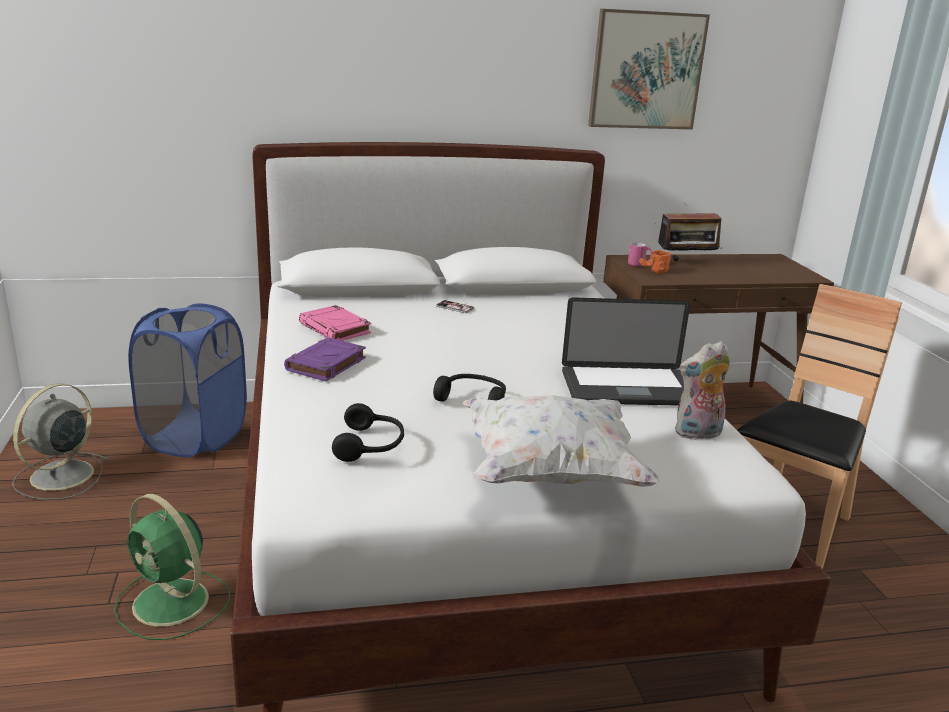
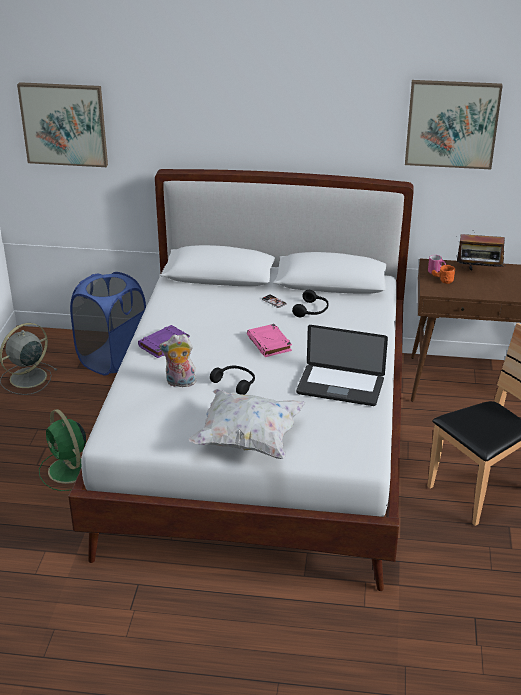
camera: 20 degrees right, 10 degrees up
(105, 78) = (64, 124): none -> picture
(336, 329) = (184, 314): pink book -> pink book (269, 344)
(371, 445) = (159, 408): black headphones -> black headphones (312, 310)
(698, 434) = (357, 426): plush toy -> plush toy (180, 383)

